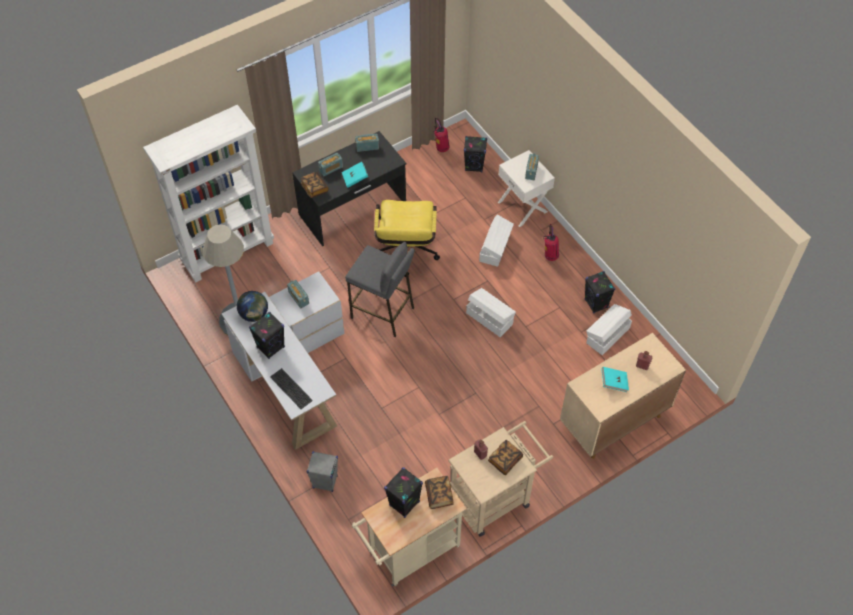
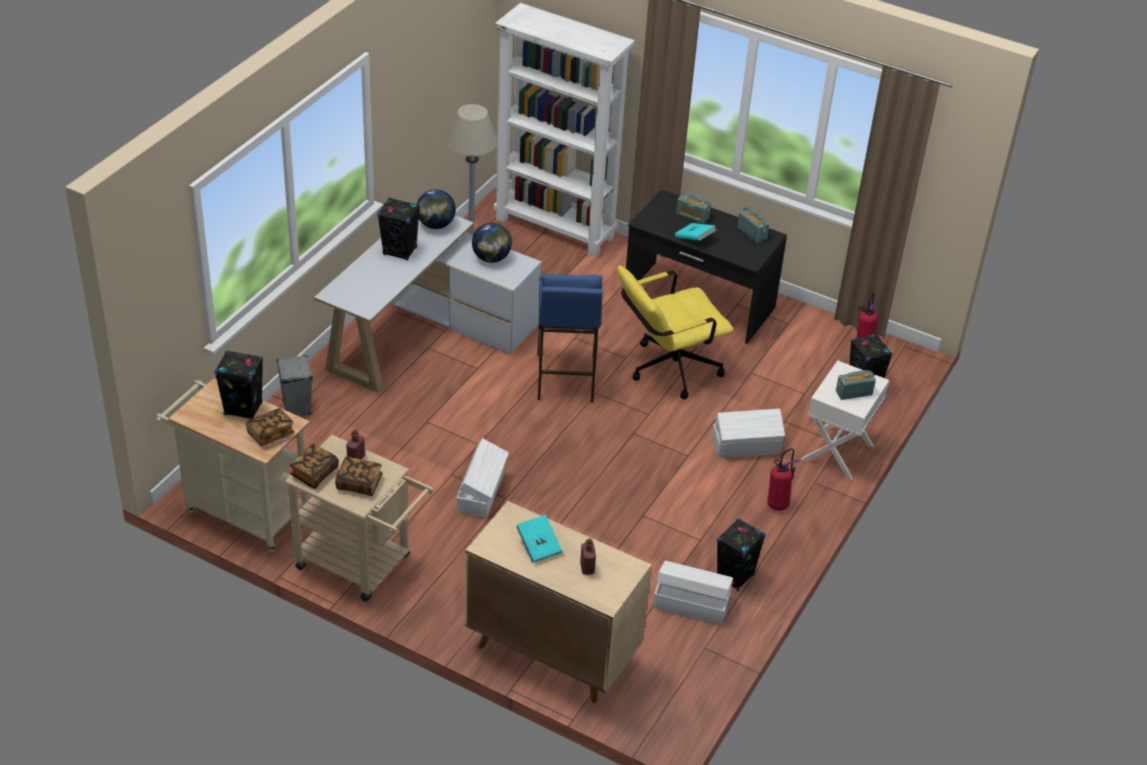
camera: 60 degrees right, 15 degrees down
(290, 389) = (354, 283): keyboard -> none
(298, 298) = (491, 258): radio -> globe
(314, 188) = (651, 213): book -> book (314, 473)
(383, 313) = (565, 377): grey stool -> blue stool
(489, 318) = (630, 475): white storage box -> white storage box (482, 492)

